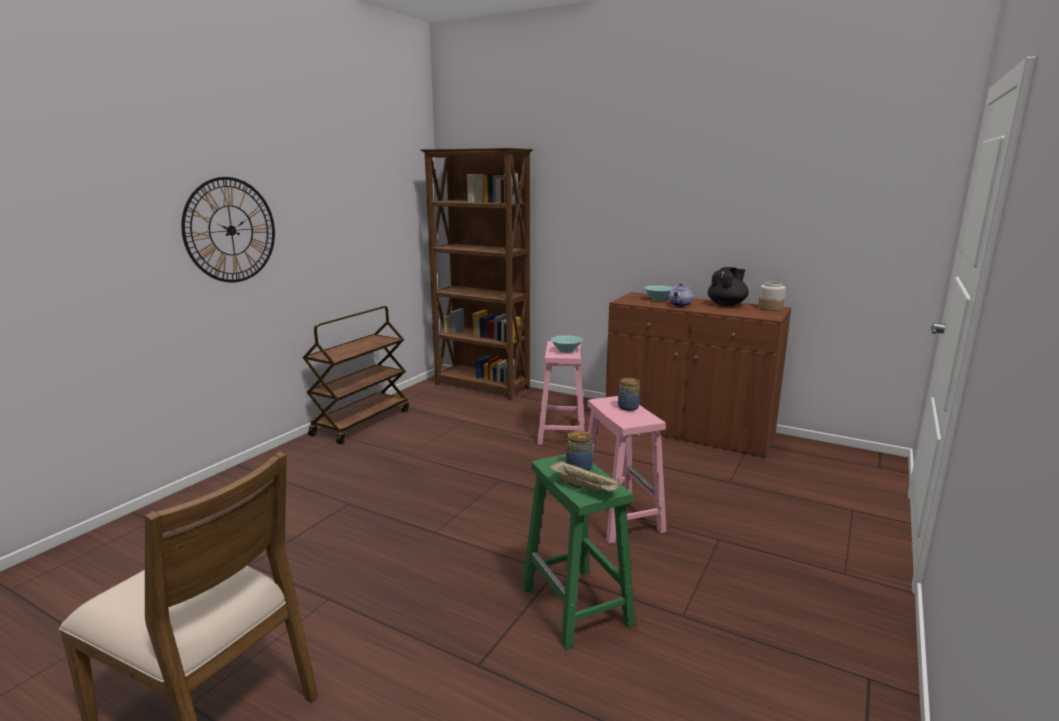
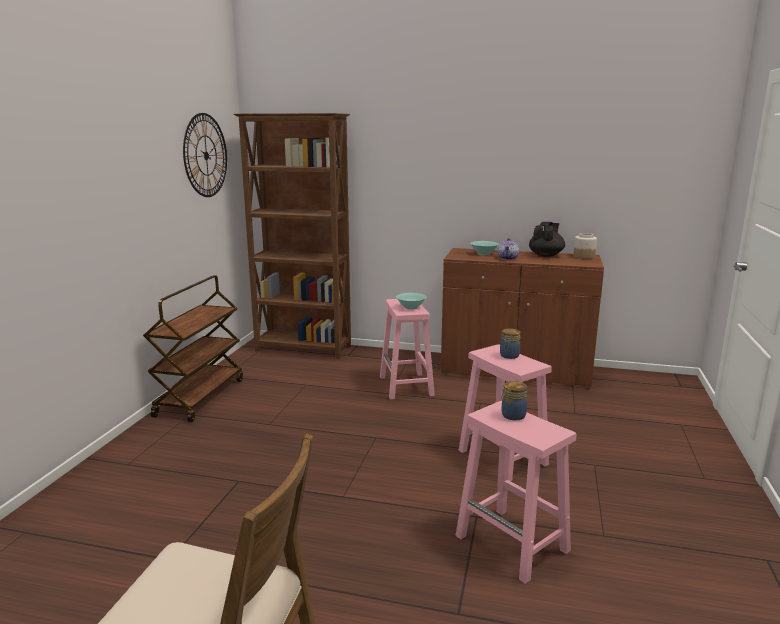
camera: 15 degrees left, 0 degrees up
(231, 230) = (72, 204): wall clock -> wall clock (206, 155)
(577, 607) = (513, 544): green stool -> pink stool
(585, 488) = (534, 433): beige tray -> none

